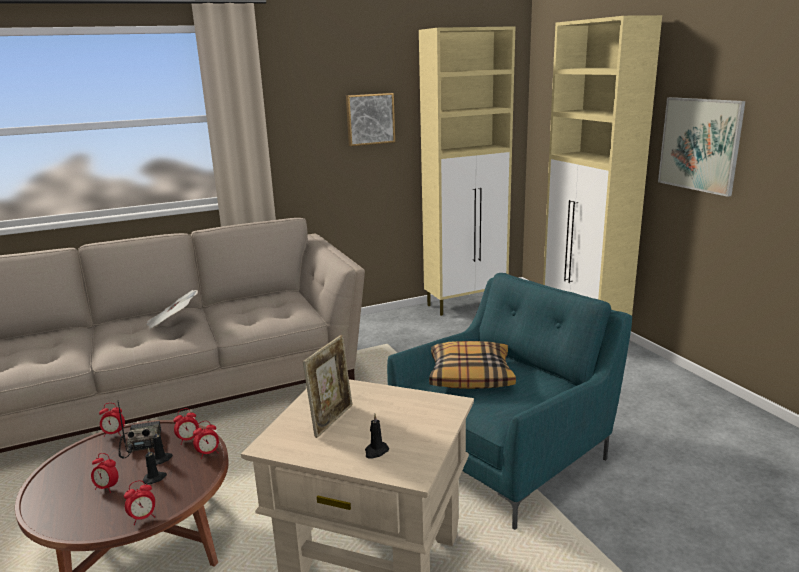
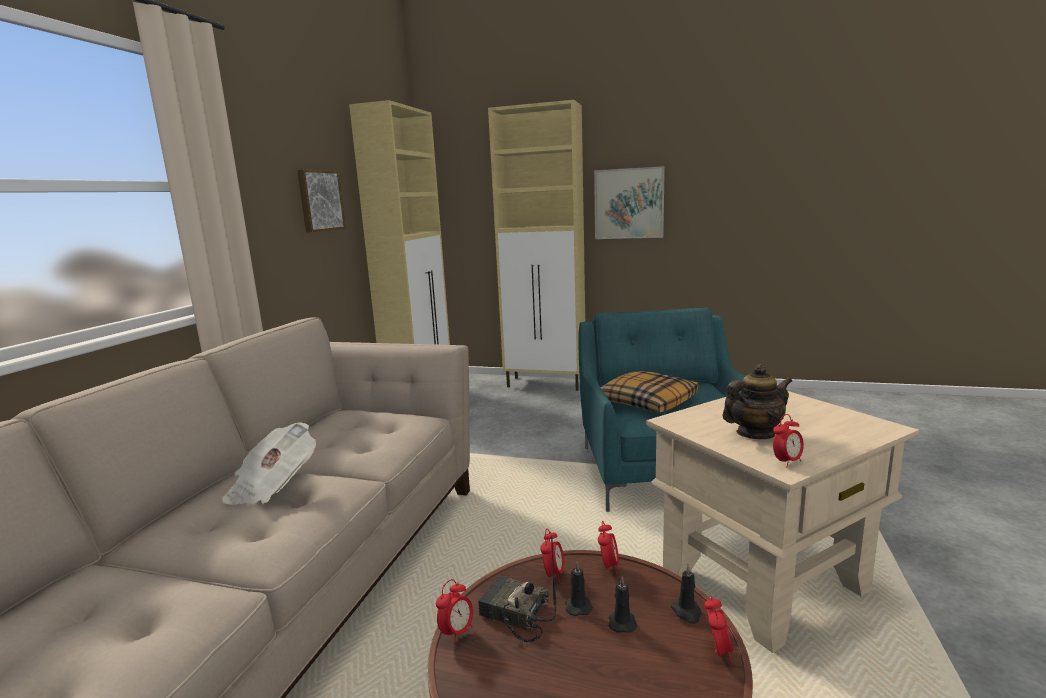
camera: 50 degrees left, 5 degrees down
(107, 487) = (604, 672): alarm clock -> alarm clock (786, 462)
(332, 420) = (755, 433): picture frame -> teapot
(376, 451) = (835, 431): black candle -> black candle (687, 612)

